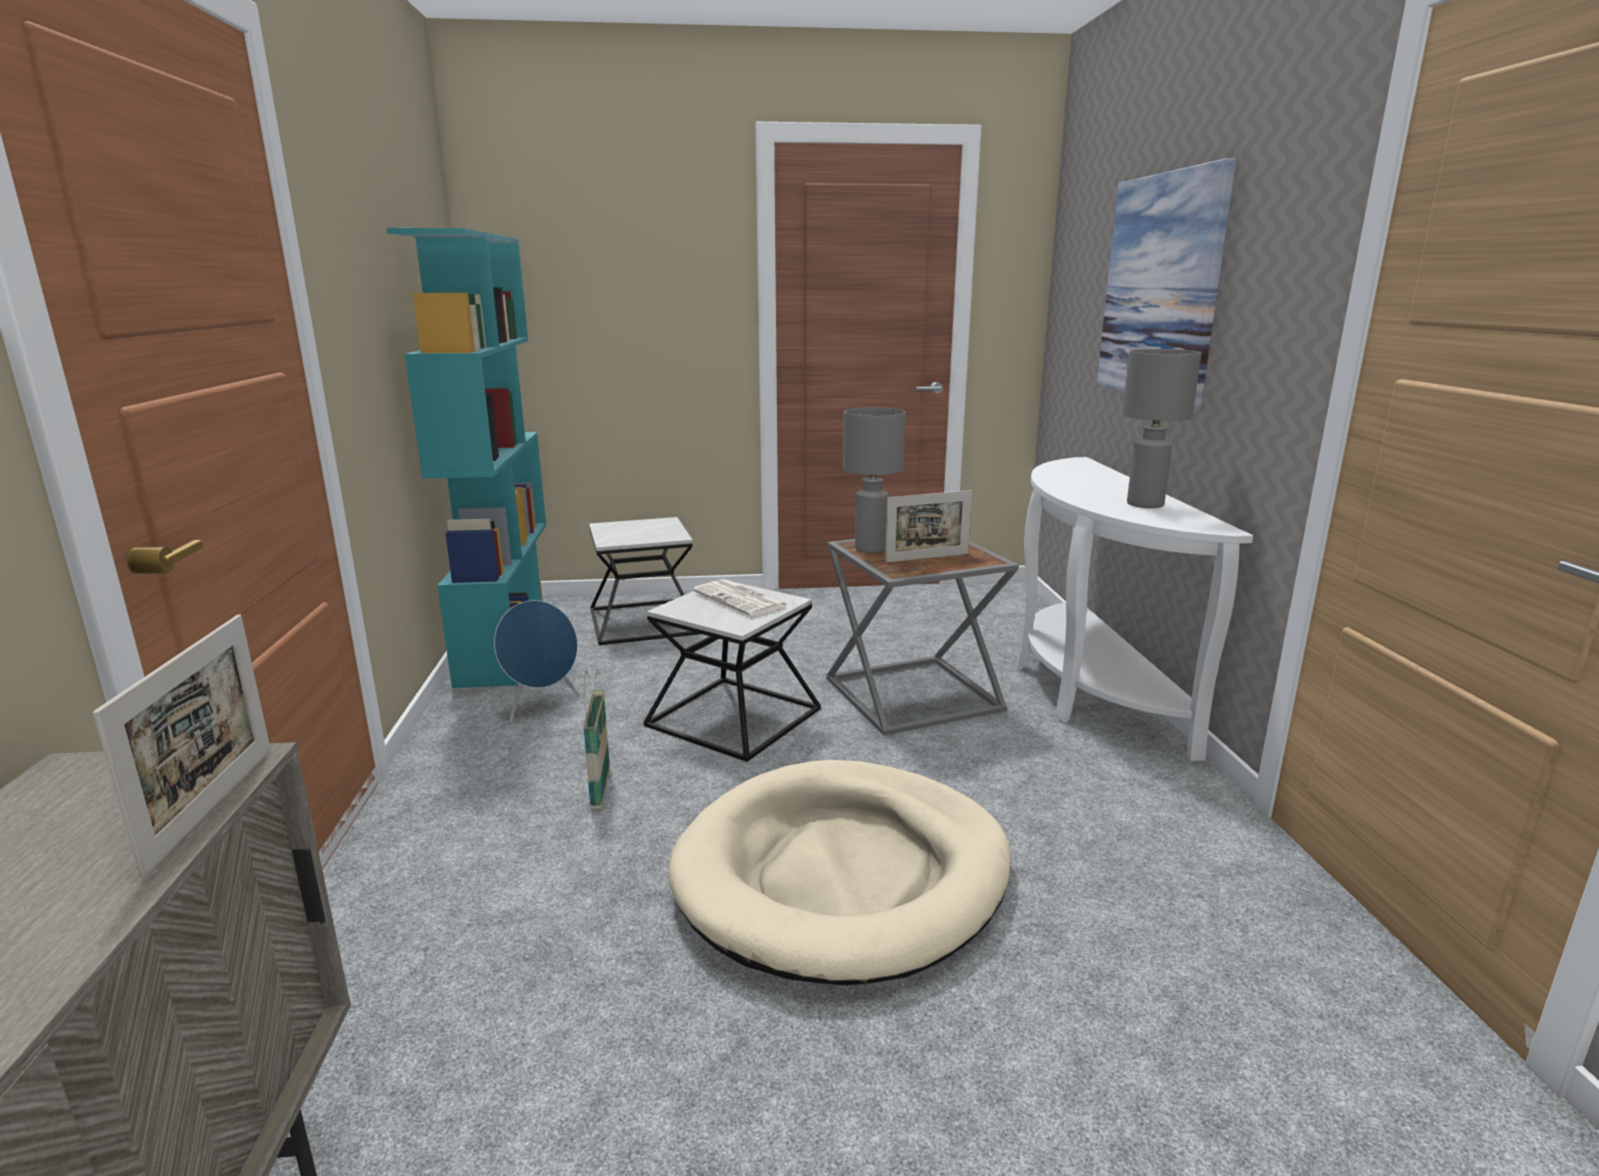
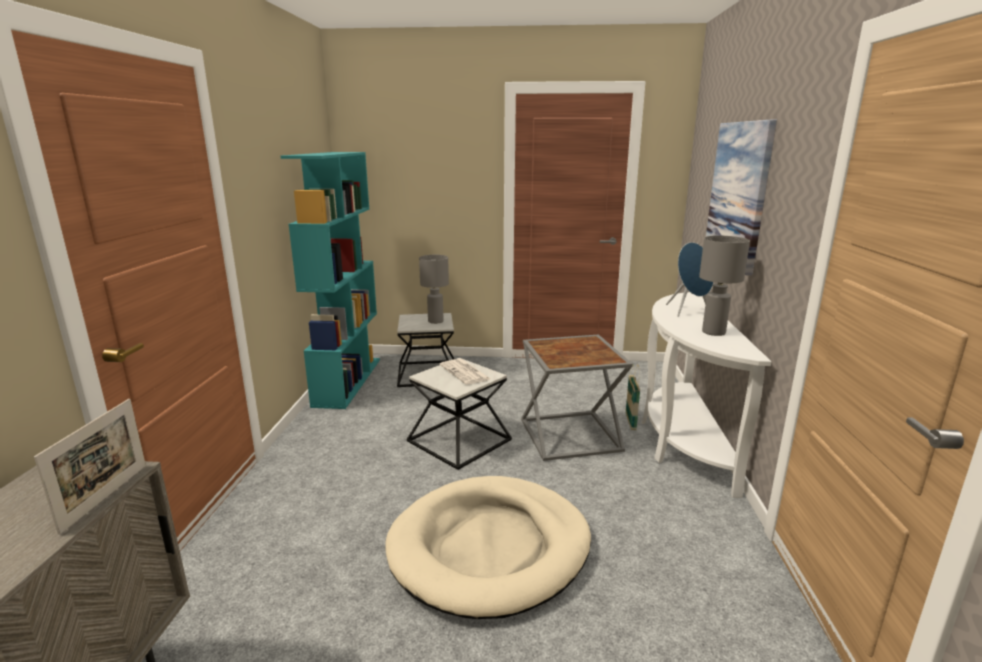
camera: 10 degrees right, 0 degrees up
(541, 706) = (354, 423): blue speaker -> blue speaker (688, 311)
(600, 790) = (371, 479): basket -> basket (630, 421)
(870, 549) = (545, 346): grey table lamp -> grey table lamp (435, 321)
(927, 558) = (577, 355): picture frame -> none

